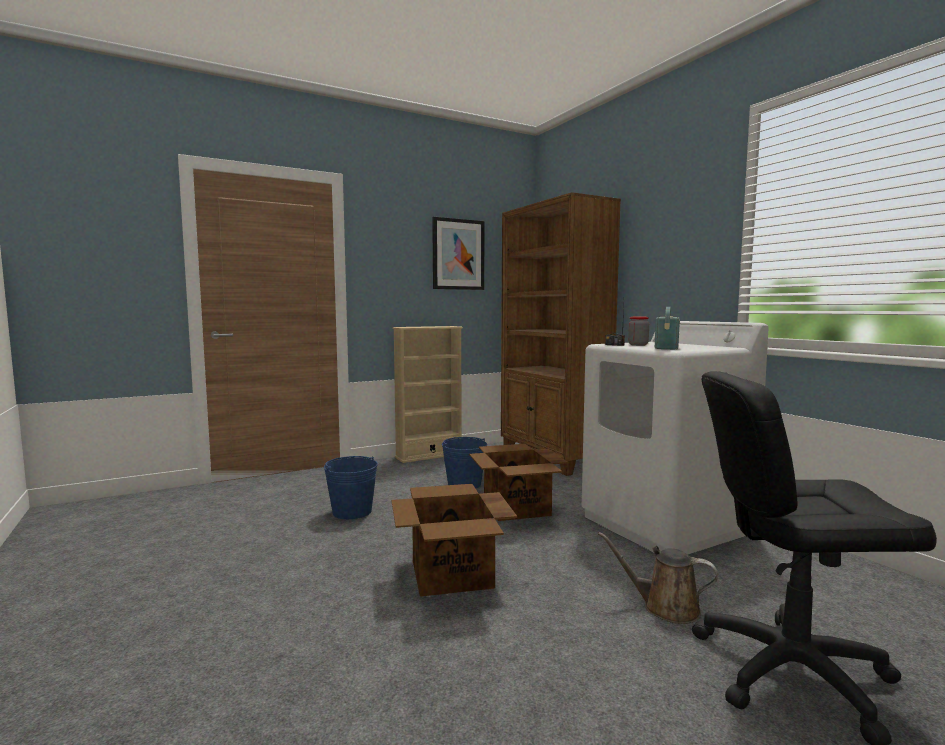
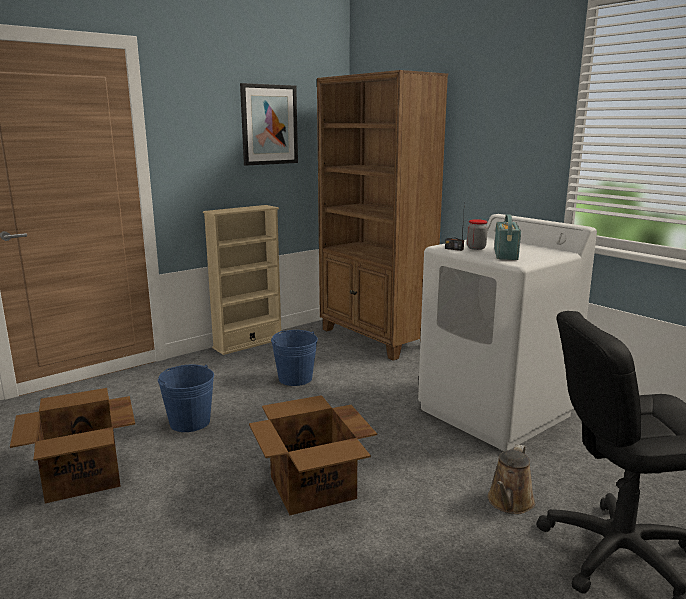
camera: 10 degrees left, 10 degrees up
(516, 509) = (354, 405): cardboard box -> cardboard box (82, 477)
(665, 608) = (509, 503): brown watering can -> brown watering can turned 75 degrees counterclockwise

